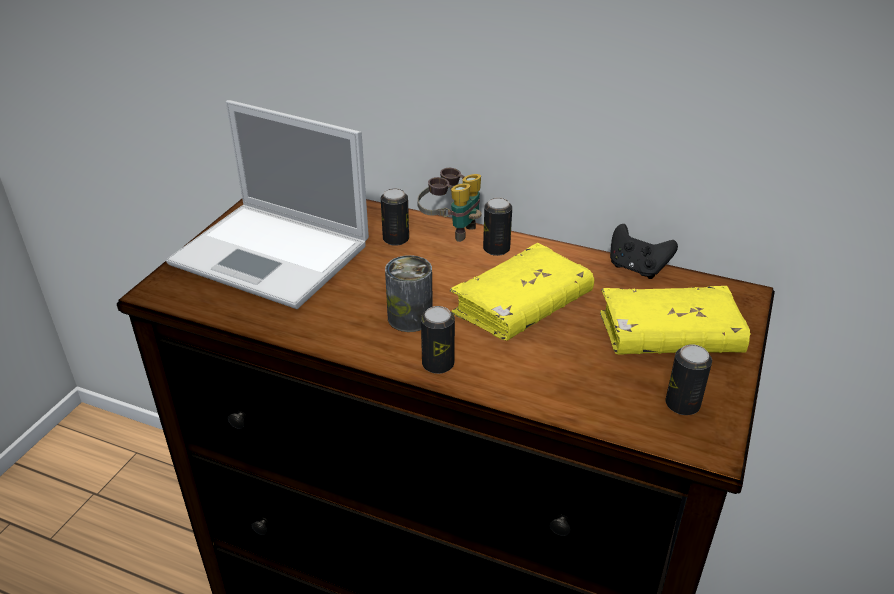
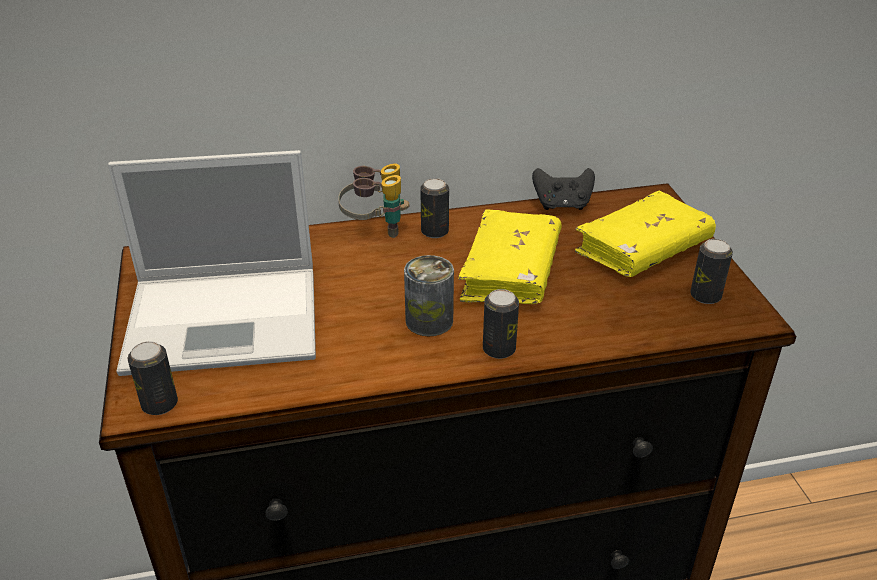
camera: 35 degrees left, 0 degrees up
(396, 239) = (334, 257): can -> can (160, 404)

